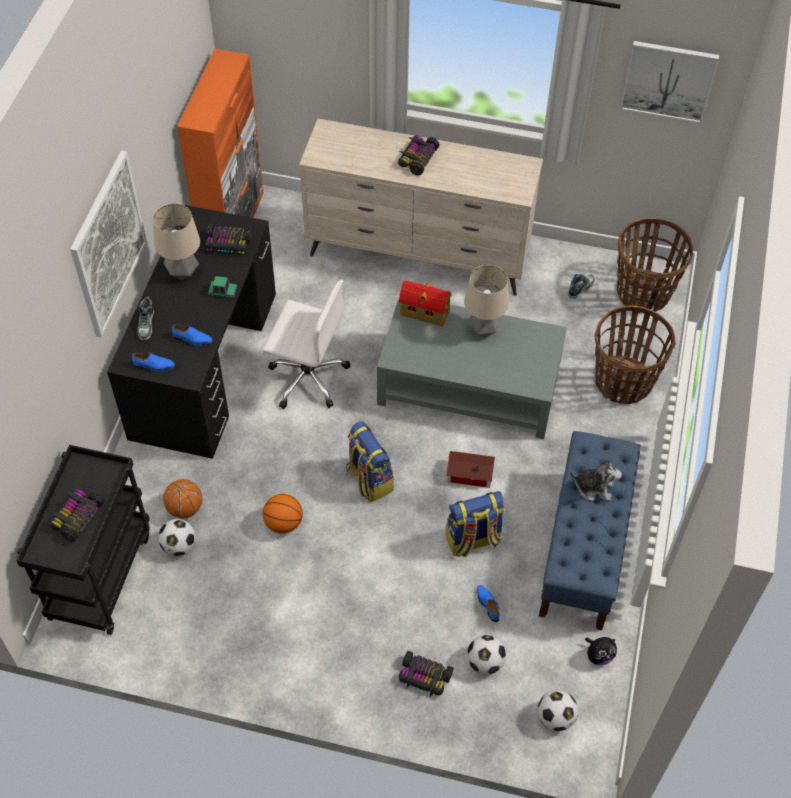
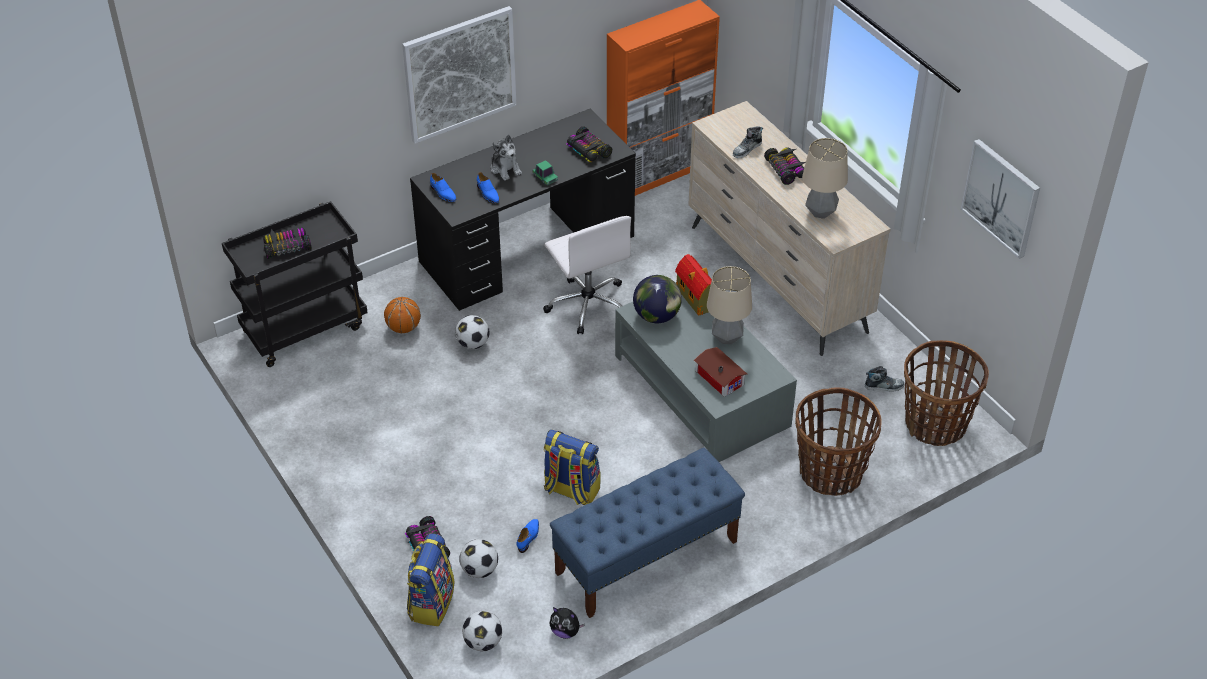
camera: 45 degrees right, 10 degrees down
(146, 324) = (470, 166): shoe -> shoe (747, 149)
(179, 546) = (372, 347): football -> football (473, 344)
(182, 272) = (534, 149): table lamp -> table lamp (820, 212)
(283, 523) = (455, 383): basketball -> none
(368, 479) = (547, 398): backpack -> backpack (431, 602)
(414, 349) = (657, 316): none -> globe
(417, 158) = (786, 170): toy car -> toy car turned 90 degrees clockwise
(468, 473) = (624, 446): toy house -> toy house (719, 376)
(594, 487) = (666, 491): plush toy -> plush toy (505, 169)

